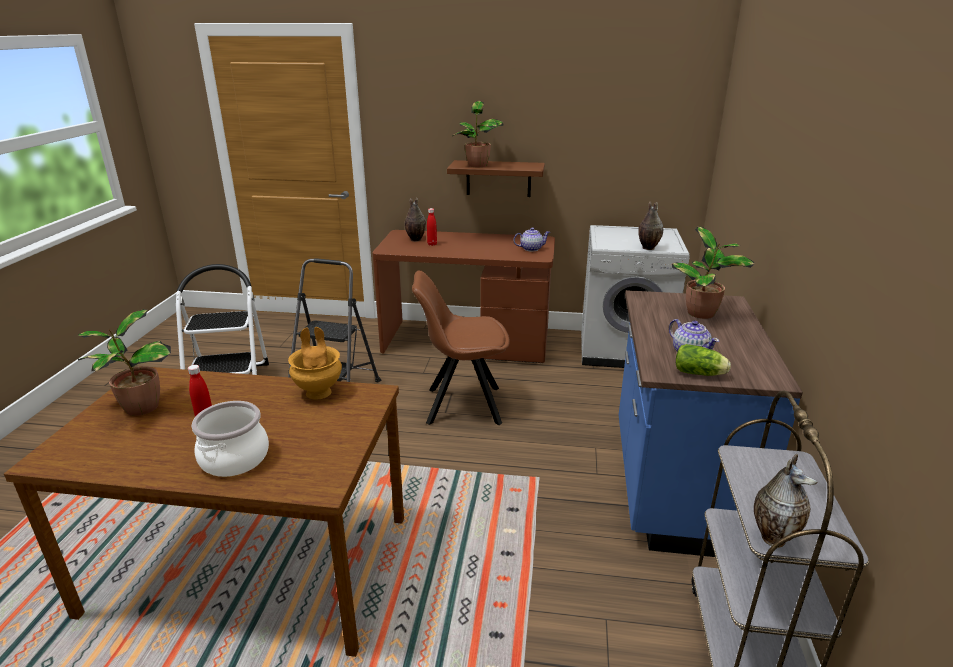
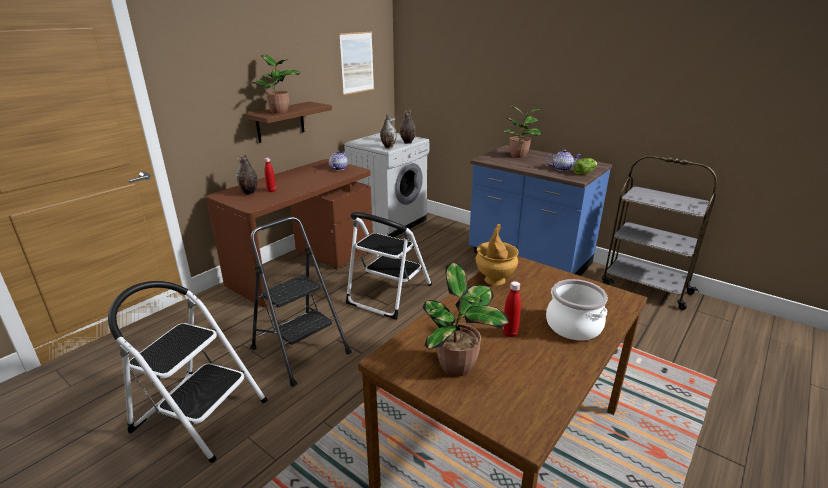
camera: 60 degrees left, 0 degrees up
(463, 406) = (387, 295): brown chair -> step ladder
(637, 126) = (357, 63): none -> picture
(773, 536) = (693, 209): vase -> vase (388, 147)

